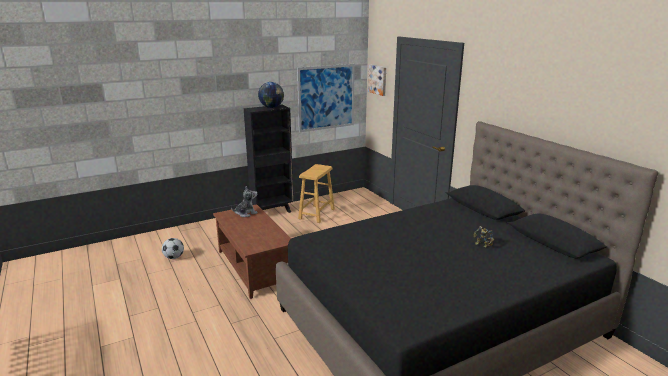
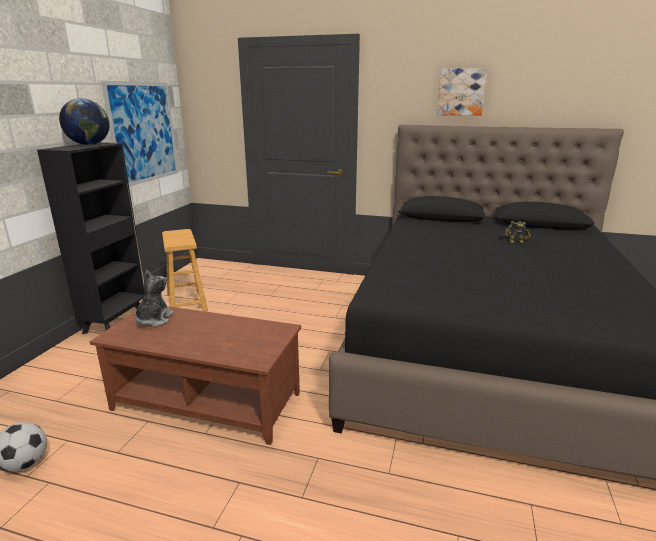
camera: 45 degrees left, 0 degrees up
(378, 79) = (206, 104): picture -> picture (461, 92)

